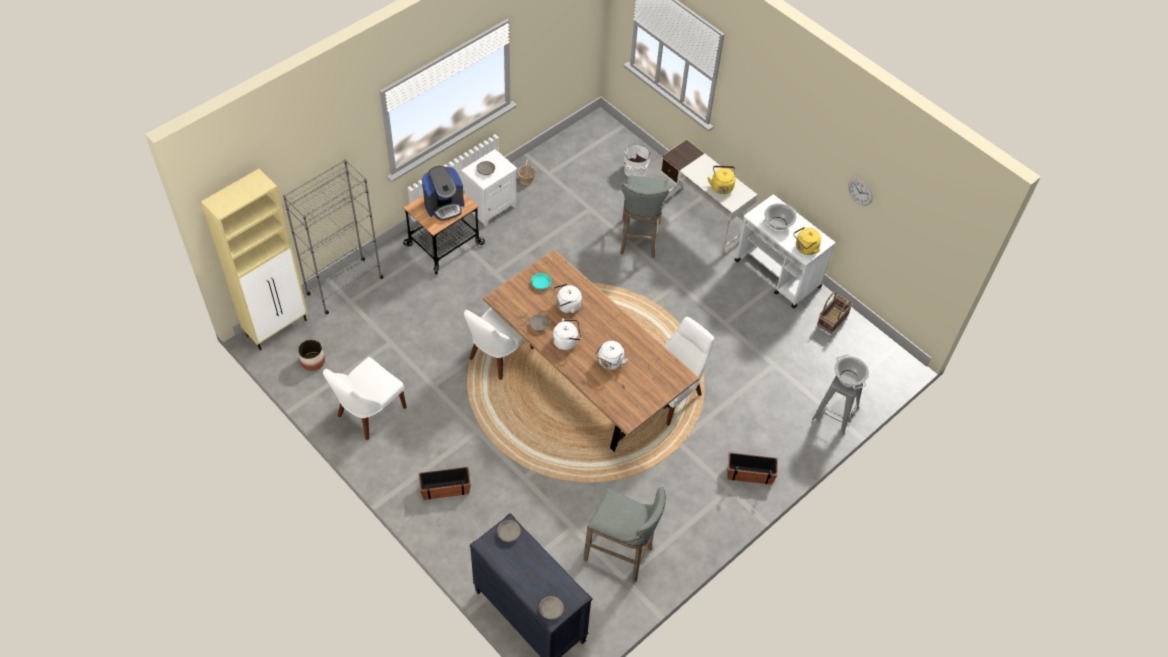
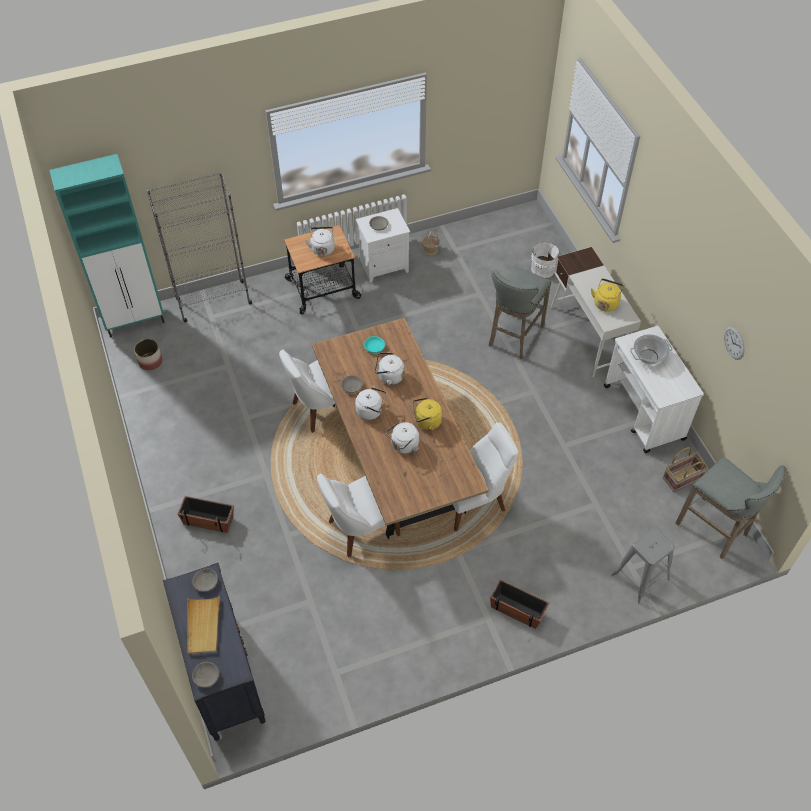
camera: 25 degrees right, 0 degrees up
(277, 327) = (136, 321): beige cabinet -> turquoise cabinet
(369, 413) = (175, 425): white chair -> white chair (360, 529)
(444, 206) = (322, 248): coffee machine -> white kettle
(526, 570) = (203, 626): none -> beige tray
(621, 554) = (345, 646): grey stool -> grey stool (715, 530)
(805, 248) = (666, 391): yellow kettle -> yellow kettle (426, 422)
(848, 377) = (655, 542): cooking pot -> none

